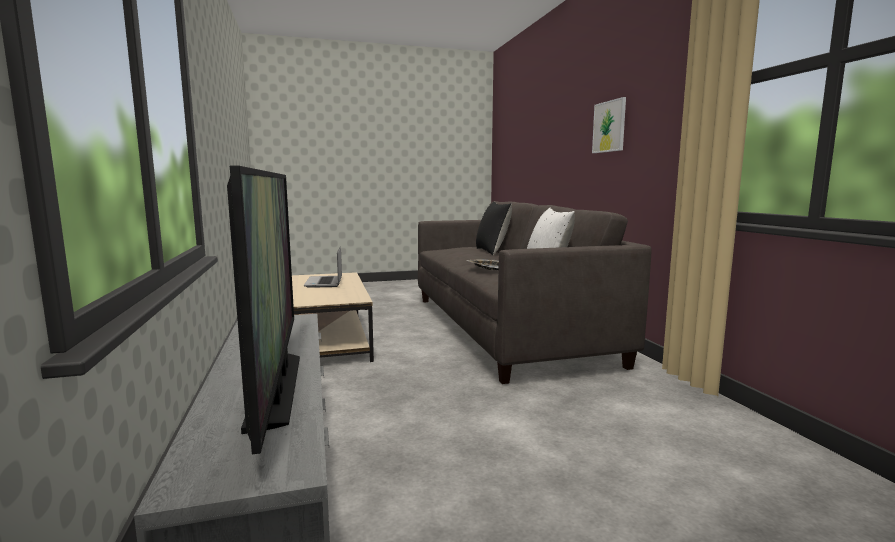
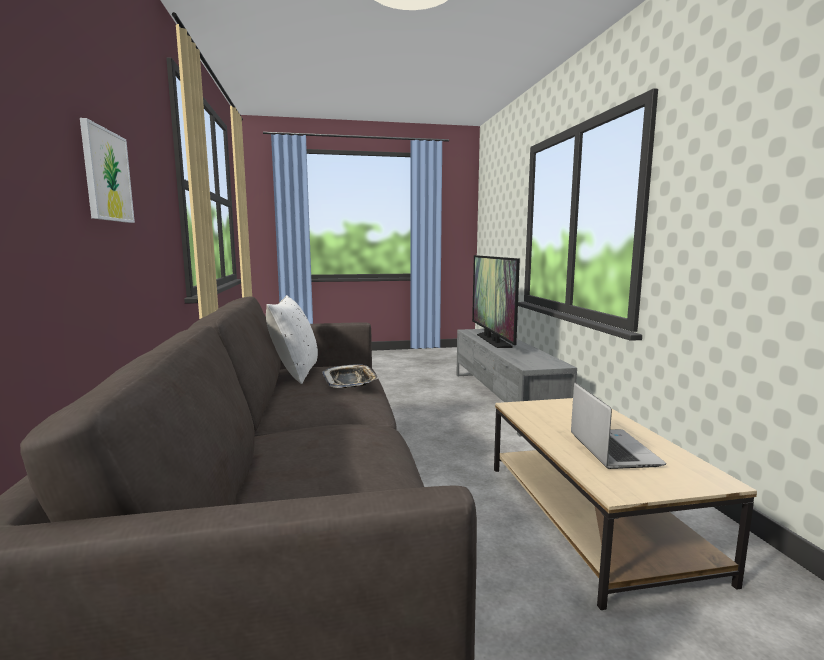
camera: 175 degrees left, 0 degrees up
(492, 251) = (267, 455): black pillow -> none

